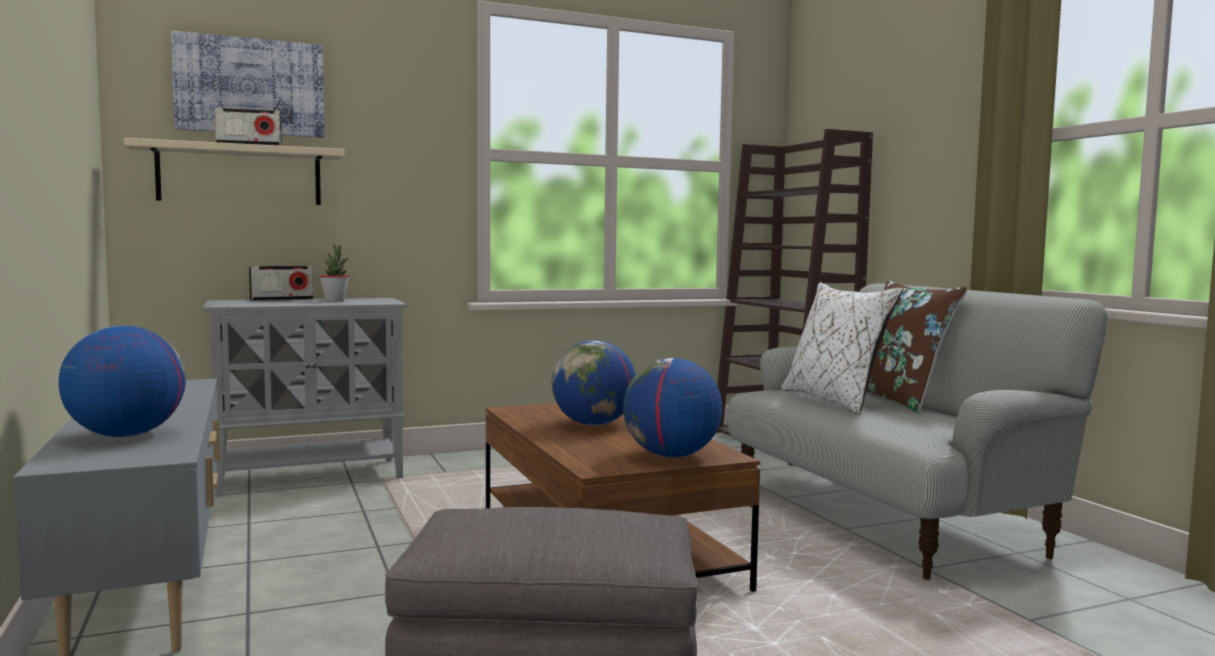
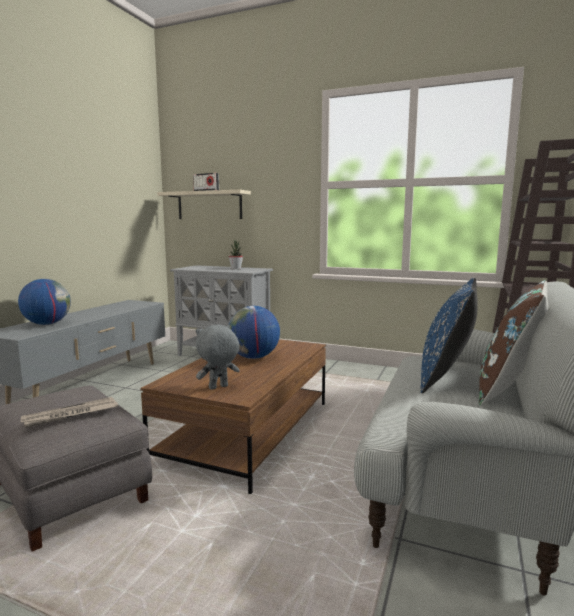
camera: 45 degrees right, 5 degrees up
(250, 86) = (213, 161): picture -> none
(282, 299) = (219, 267): radio -> none
(606, 521) = (70, 415): none -> newspaper
(671, 456) = (218, 387): globe -> grey plush toy
(835, 401) = (446, 377): white pillow -> blue pillow

